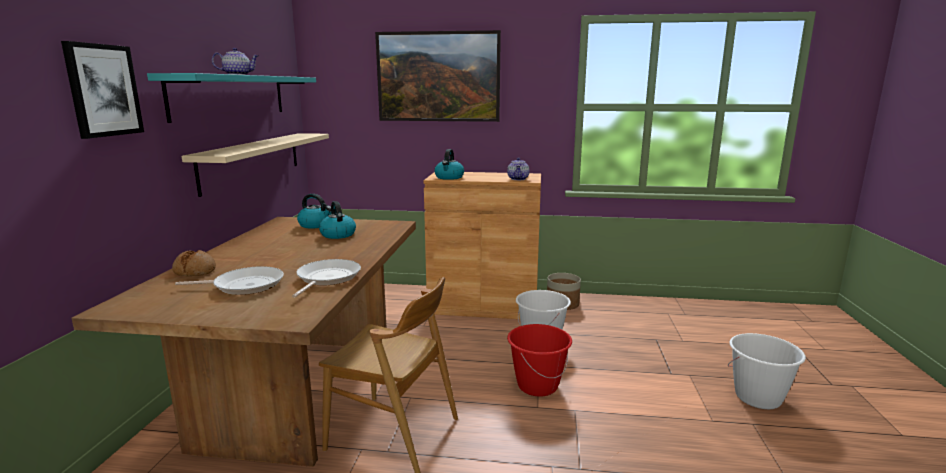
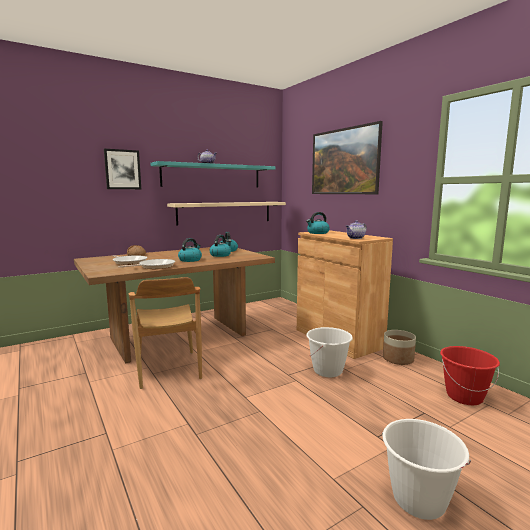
camera: 50 degrees right, 5 degrees down
(329, 253) = (190, 260): none -> kettle
(537, 385) = (270, 388): red bucket -> red bucket (464, 396)

